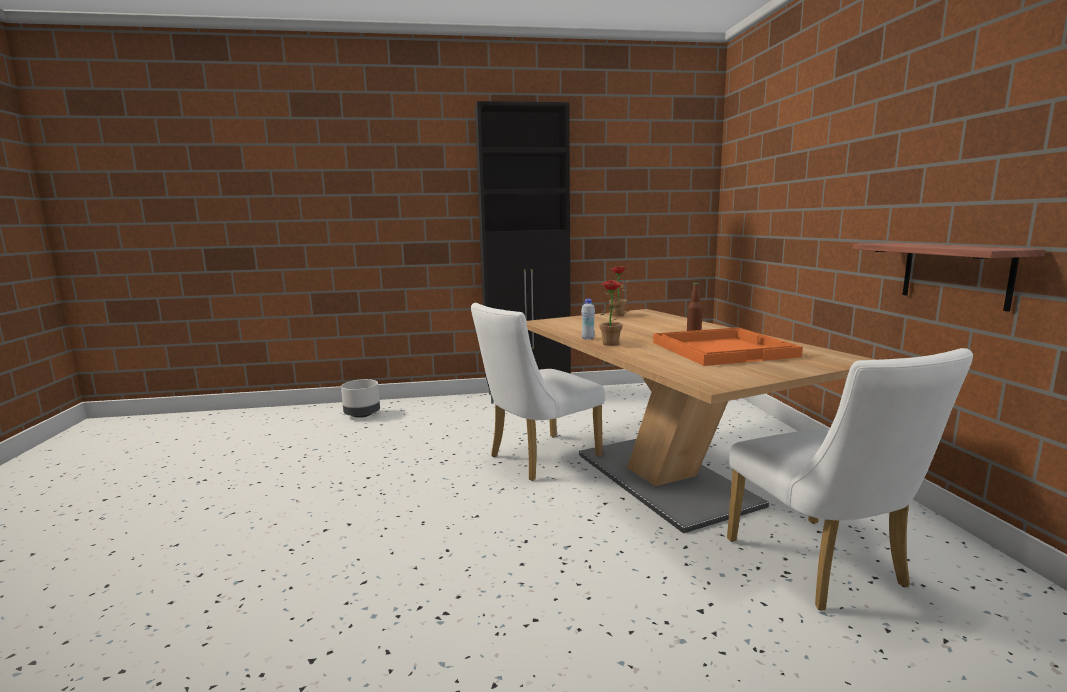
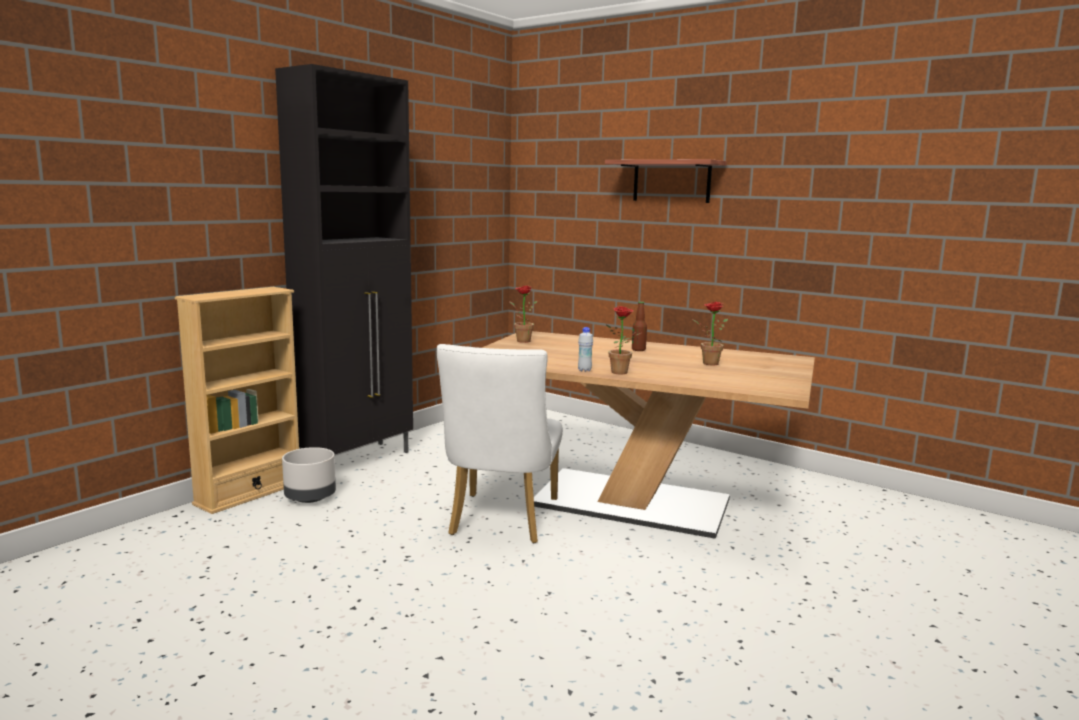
camera: 45 degrees left, 0 degrees up
(362, 415) = (164, 543): grey planter -> grey planter (310, 498)
(441, 400) = (249, 493): none -> beige bookcase
(722, 349) = (707, 363): orange tray -> potted plant
(823, 569) = (817, 527): white chair -> none
(955, 274) = (814, 284): shelf -> shelf (671, 181)

